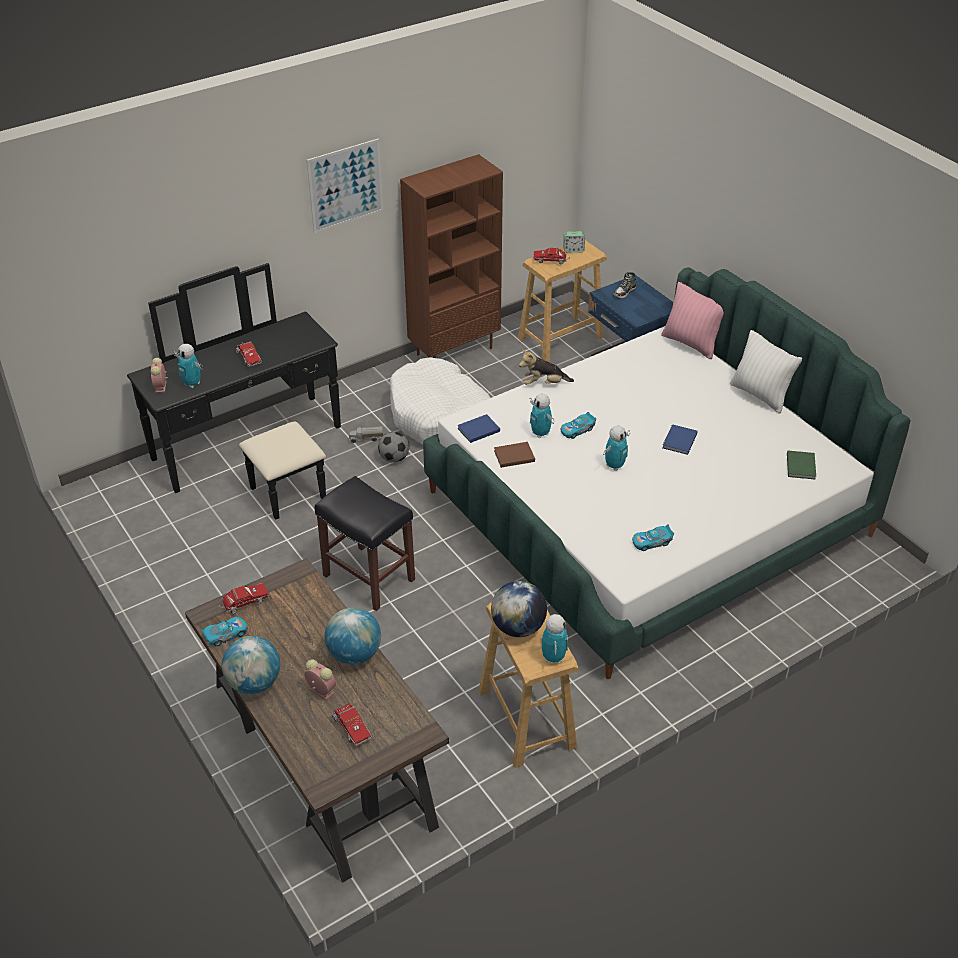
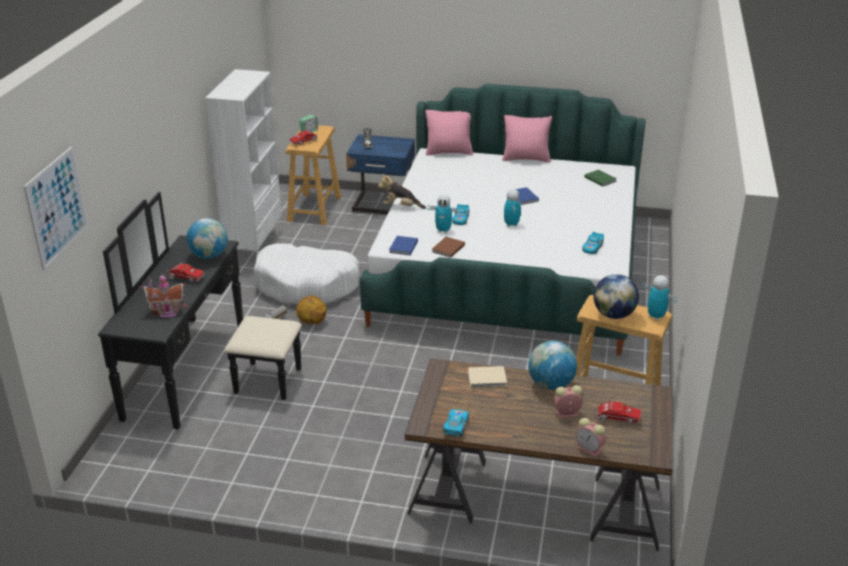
camera: 45 degrees left, 10 degrees down
(161, 387) = (144, 326): alarm clock -> alarm clock (590, 450)
(192, 384) = (167, 312): toy robot -> toy house
(243, 603) = (435, 404): toy truck -> none
(254, 683) = (521, 437): globe -> globe (209, 256)
(317, 610) = (488, 379): none -> beige book
(345, 185) = (181, 109): picture -> picture (57, 207)
(367, 577) = (403, 392): black stool -> none
(394, 458) = (311, 322): football -> basketball
(454, 350) = (254, 246): brown bookcase -> white bookcase
(544, 384) = (401, 207): plush toy -> plush toy turned 60 degrees clockwise
(760, 395) = (526, 159): white pillow -> pink pillow

